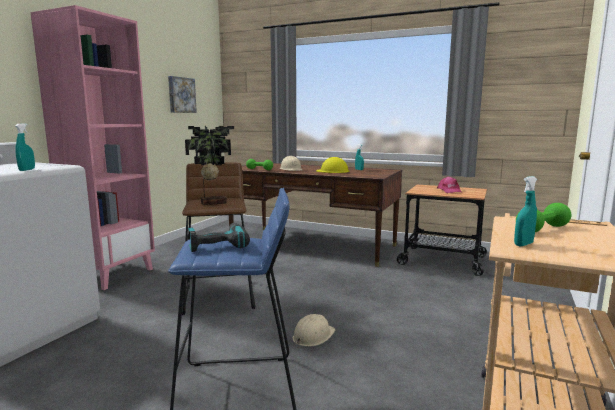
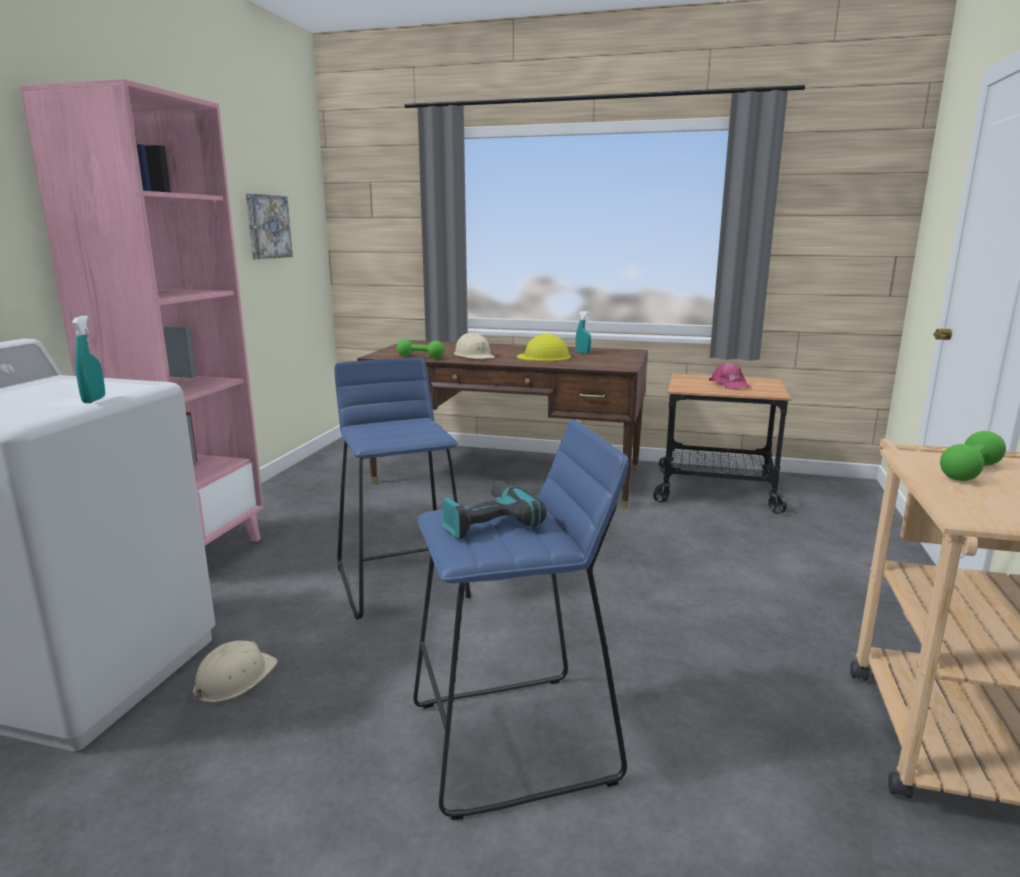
camera: 10 degrees left, 5 degrees up
(212, 203) = (395, 431): potted plant -> none
(220, 297) = (403, 581): brown stool -> blue stool
(313, 336) = (584, 636): beige hard hat -> beige hard hat (234, 679)
(523, 244) = (973, 503): turquoise spray bottle -> none

